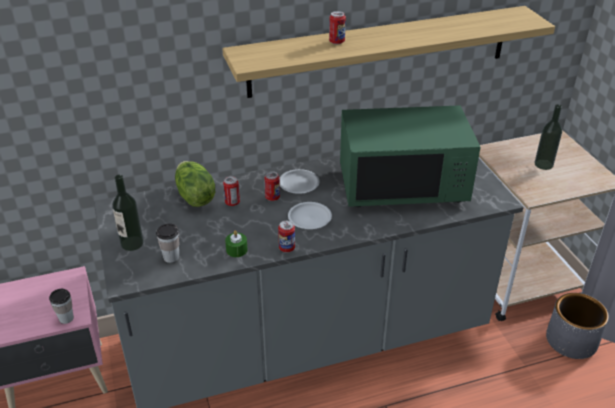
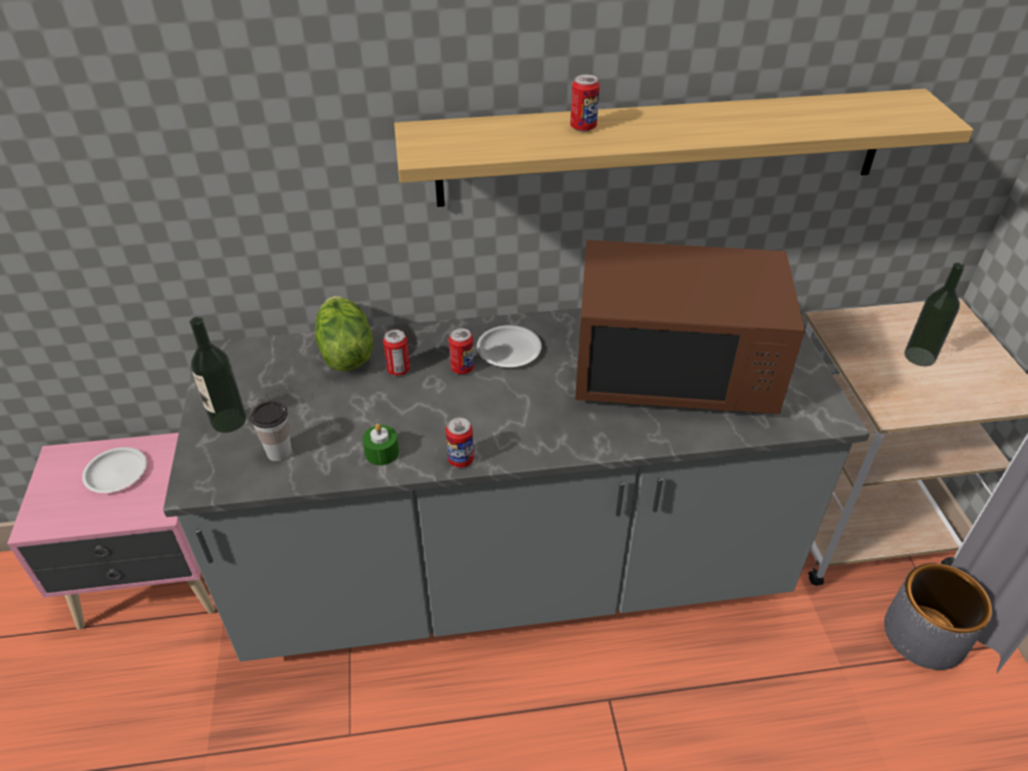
camera: 10 degrees right, 5 degrees up
(66, 318) = (143, 511): cup -> none
(309, 218) = (510, 411): white plate -> white plate (116, 473)
(402, 185) = (673, 371): green microwave -> brown microwave

